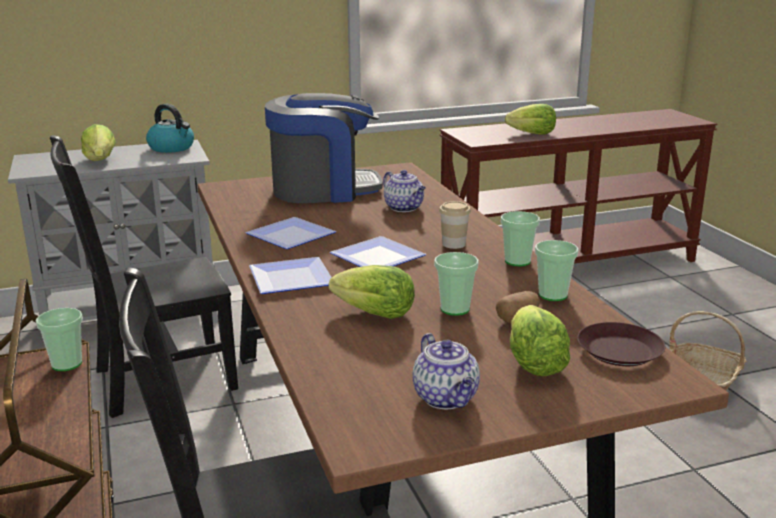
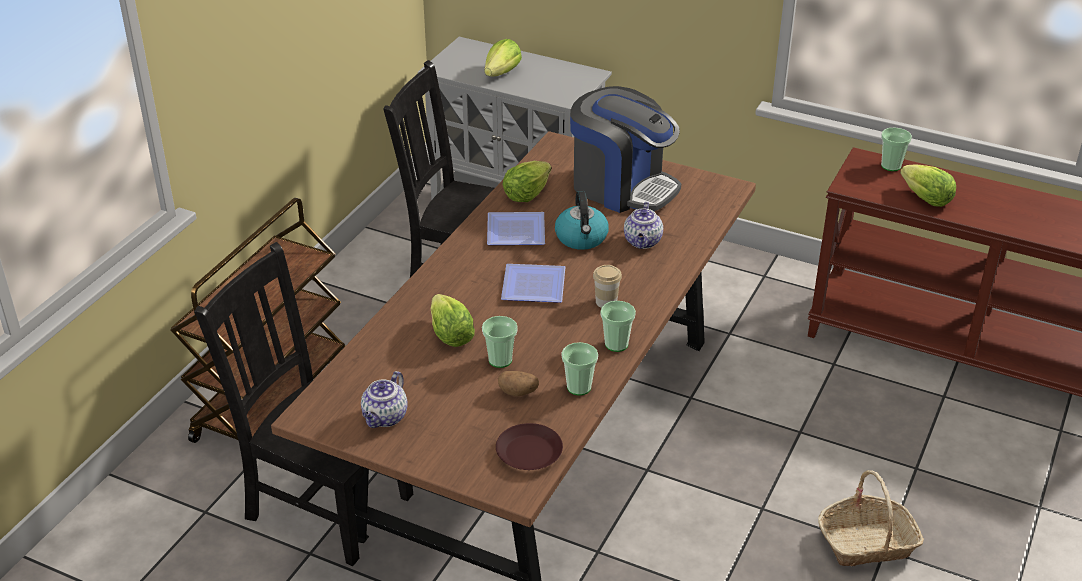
camera: 45 degrees right, 15 degrees up
(67, 364) = (303, 266): cup -> cup (891, 166)
(172, 148) = (574, 77): kettle -> kettle (582, 238)
(294, 280) = (453, 277): plate -> none
(534, 364) = (467, 428): lettuce -> lettuce (526, 194)

